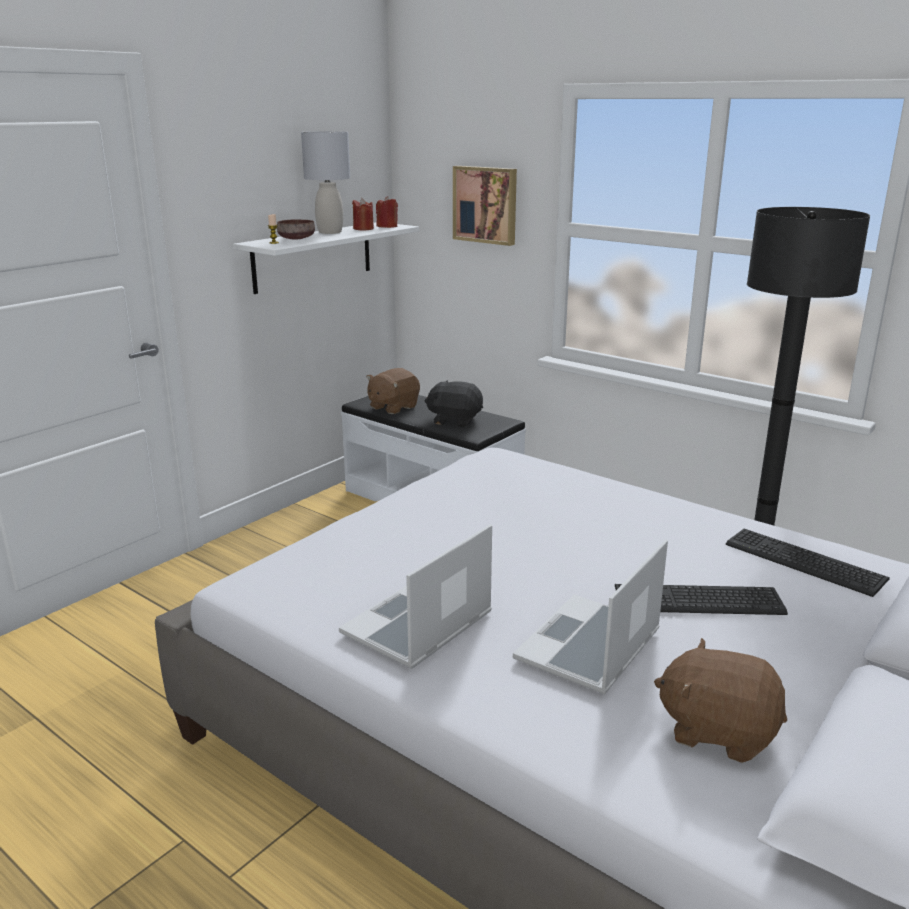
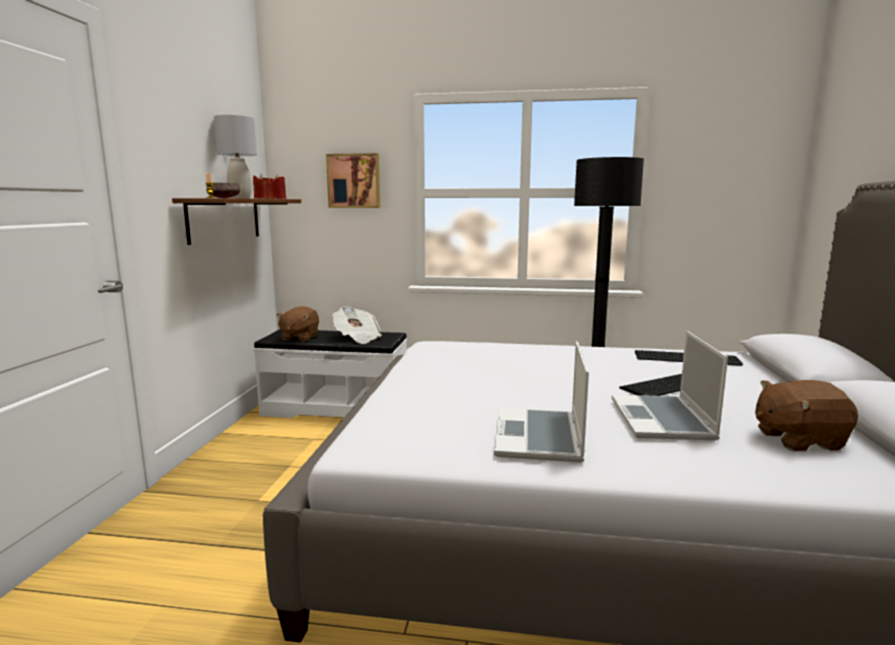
camera: 30 degrees left, 10 degrees down
(313, 256) = (224, 219): white shelf -> brown shelf
(455, 420) = (357, 338): black plush toy -> newspaper

